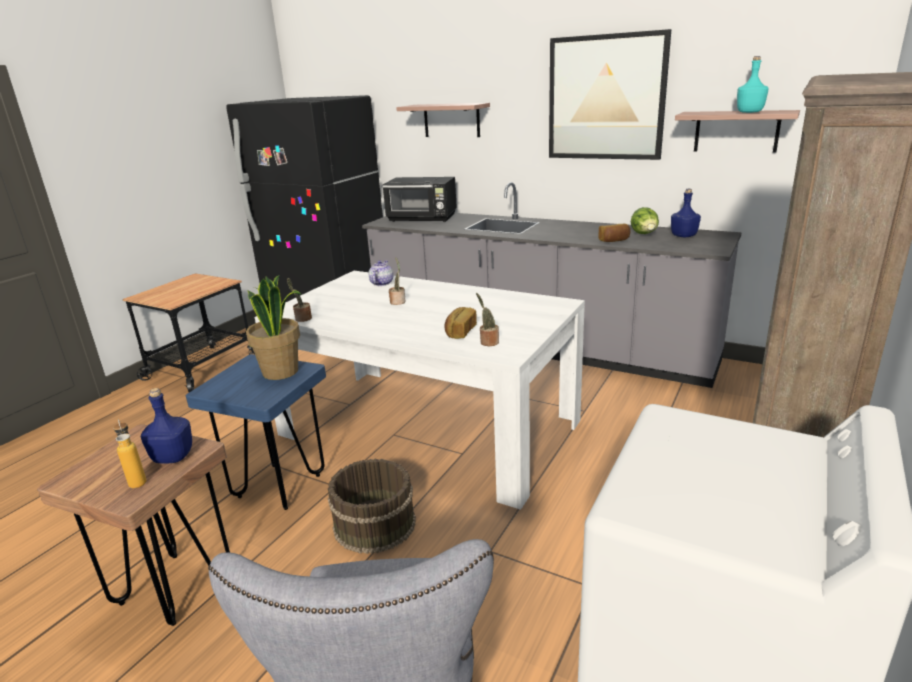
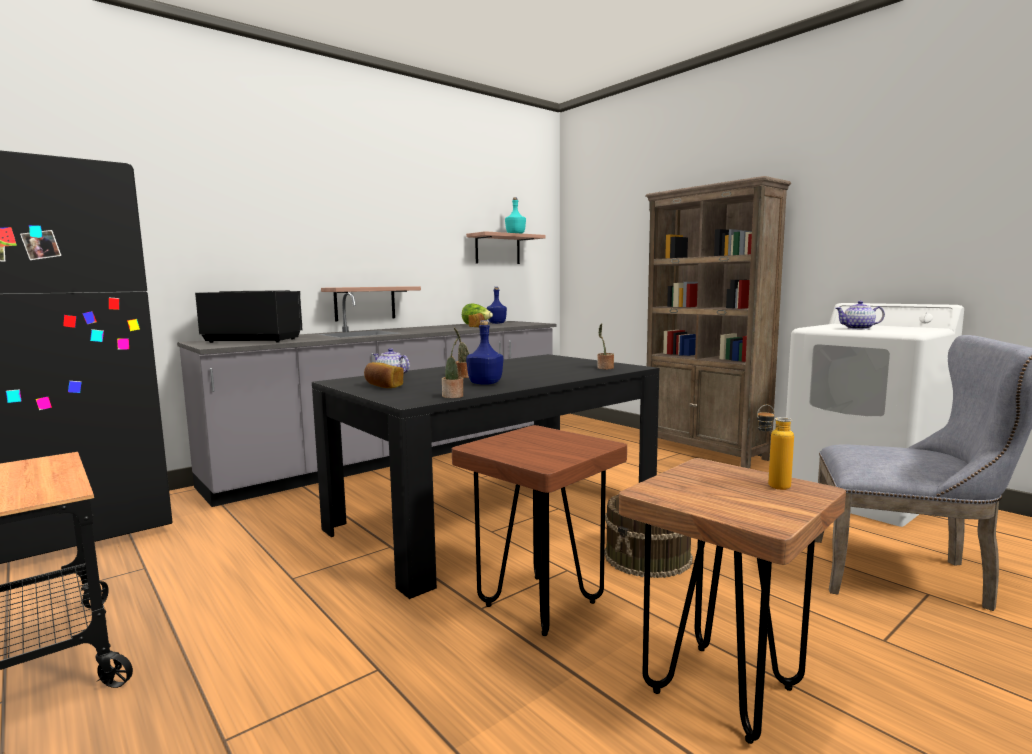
camera: 70 degrees left, 15 degrees down
(174, 457) = (720, 474): blue bottle -> blue bottle (485, 383)
(279, 486) = (540, 604): blue stool -> brown stool
(281, 372) = (532, 437): potted plant -> none
(422, 219) = (253, 340): black microwave -> black microwave turned 120 degrees counterclockwise
(428, 428) = (497, 515): white dining table -> black dining table
(451, 120) = (251, 227): shelf -> shelf (365, 303)
(460, 332) = (573, 370): bread -> bread (383, 386)
(606, 98) = (412, 218): picture -> none
(683, 459) = (858, 328): none -> teapot

